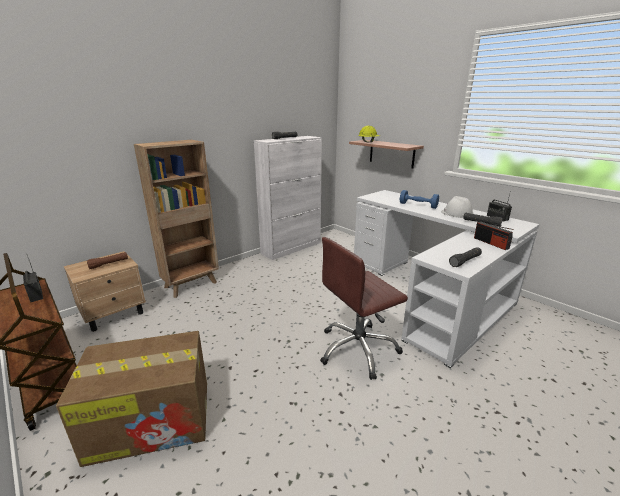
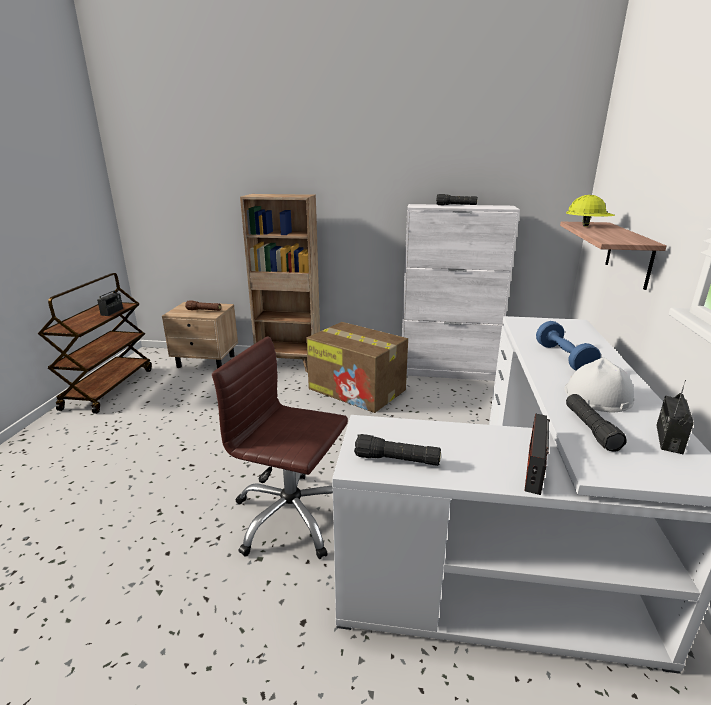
camera: 50 degrees right, 0 degrees up
(153, 419) = (93, 449): cardboard box -> cardboard box (358, 390)

